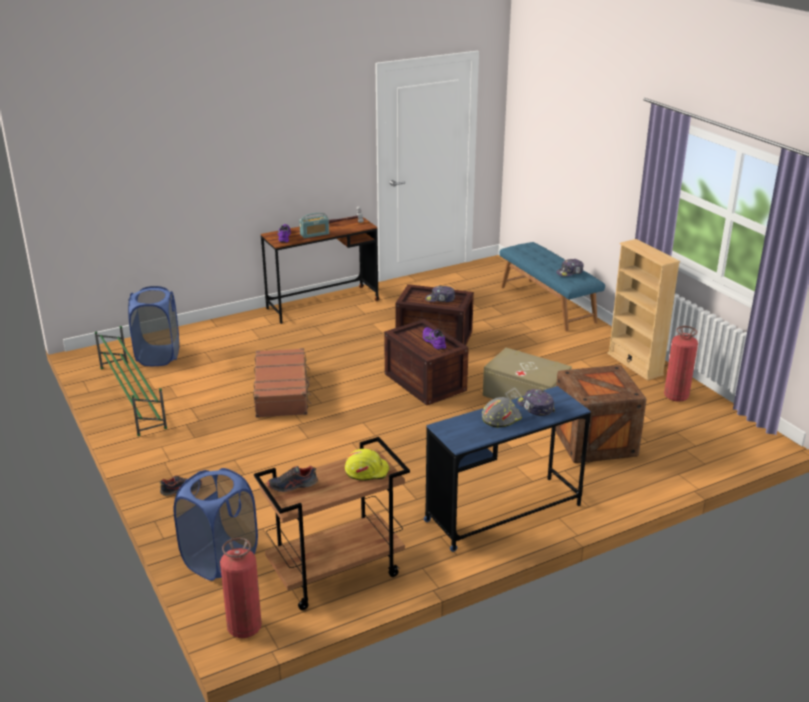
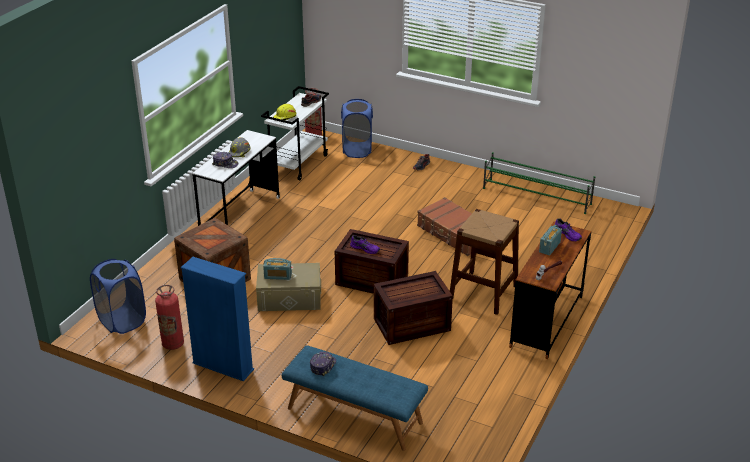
camera: 145 degrees right, 5 degrees up
(158, 356) = (575, 226): blue laundry basket -> blue laundry basket (122, 321)
(335, 574) = (298, 163): brown cart -> white cart
(338, 338) = (483, 292): none -> brown stool
(440, 299) = (408, 292): cap -> none
(503, 513) = (240, 216): blue desk -> white desk
(539, 368) = (278, 276): none -> radio
(635, 364) = (223, 366): beige bookcase -> blue bookcase

